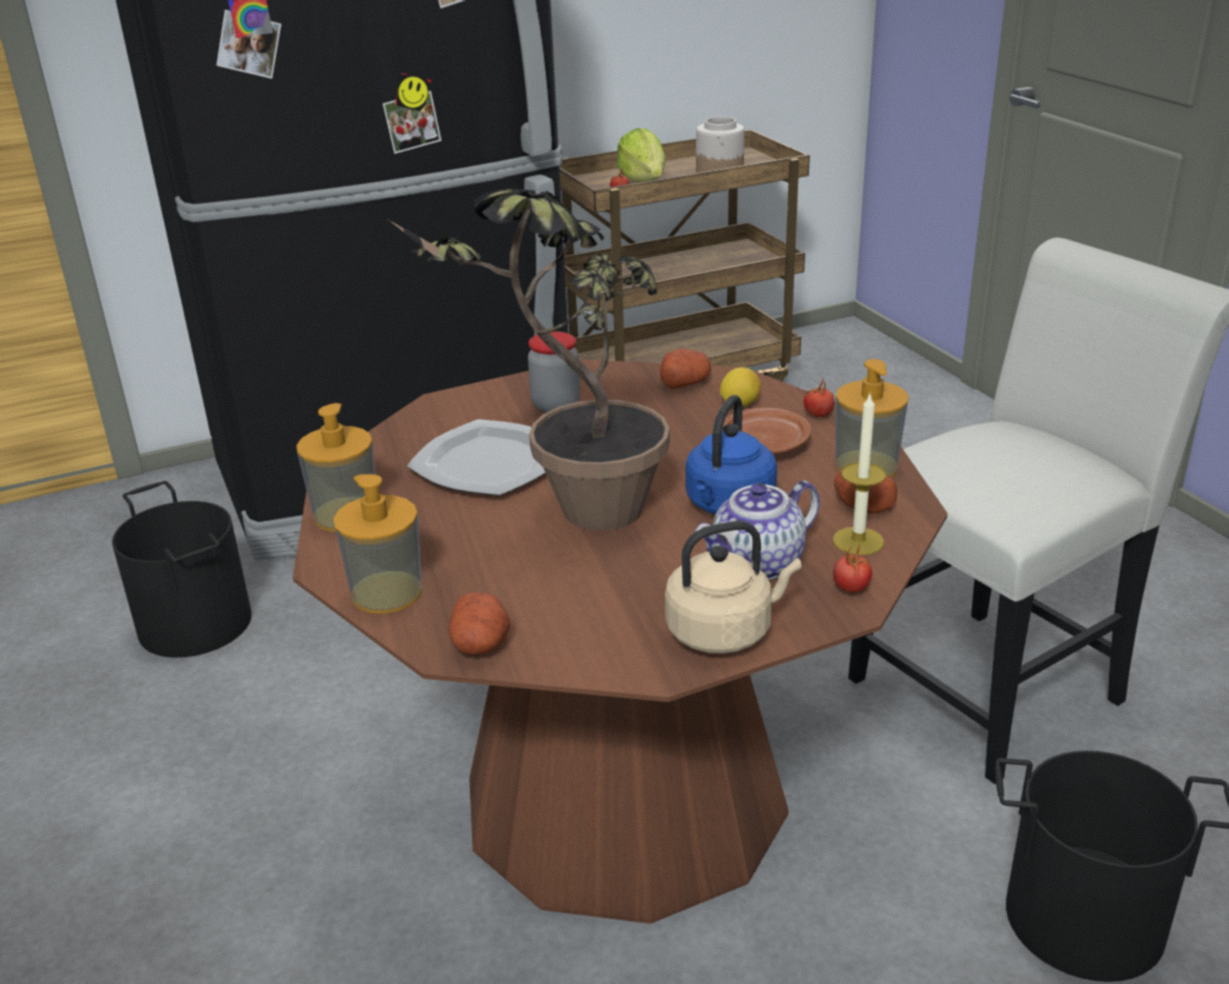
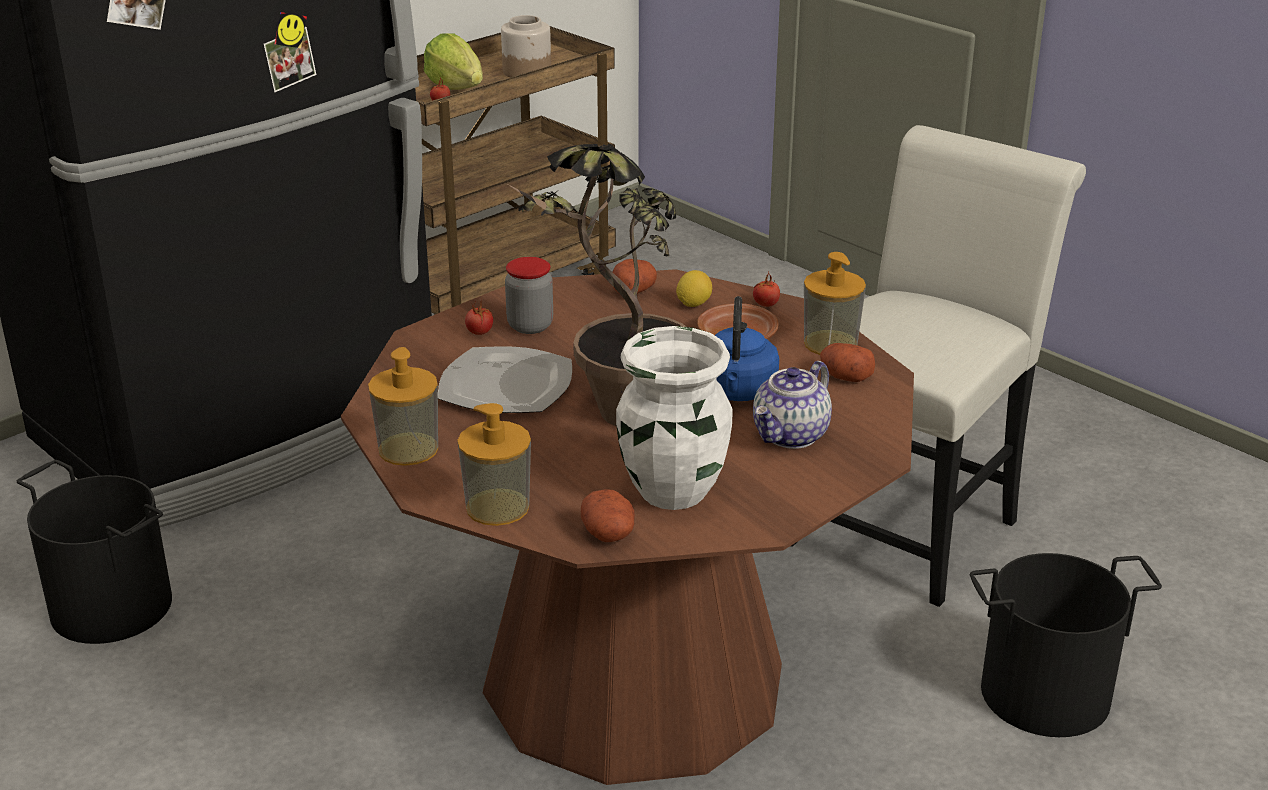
camera: 20 degrees left, 0 degrees up
(581, 607) = (671, 491): none -> white vase
(724, 631) = (797, 491): beige kettle -> none
(851, 588) = (874, 443): tomato -> tomato (479, 332)
(858, 541) = (858, 405): candle -> none

